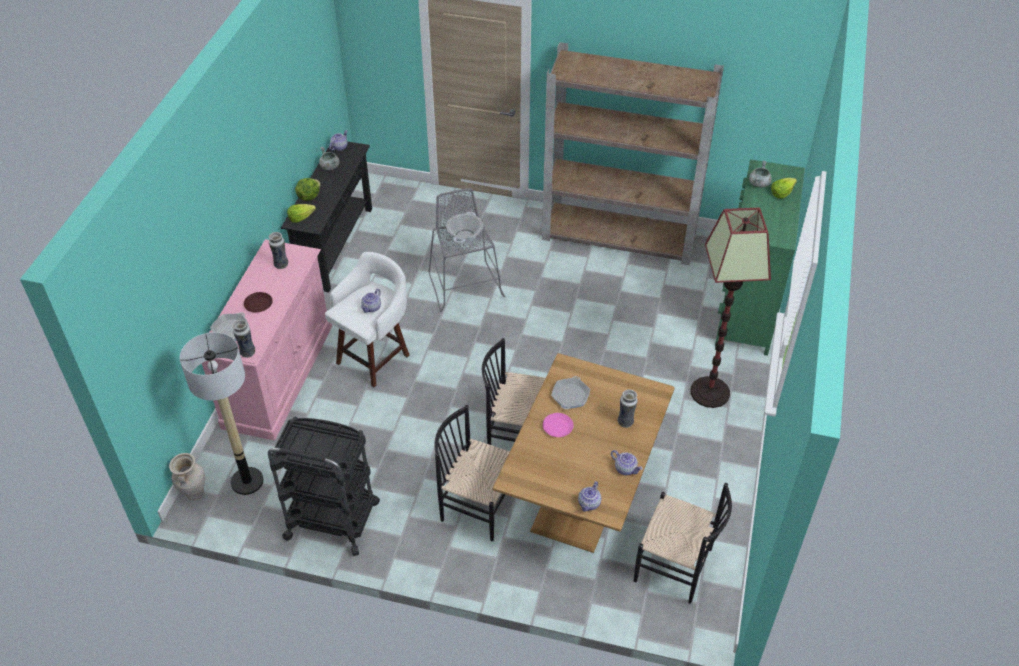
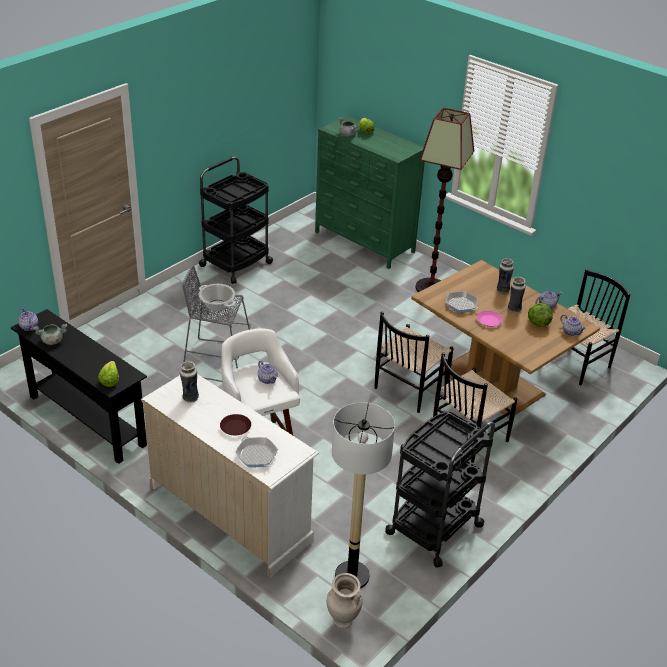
camera: 65 degrees left, 10 degrees down
(247, 352) = (296, 452): vase -> vase (514, 309)
(279, 374) = (229, 512): pink cabinet -> white cabinet
(309, 196) = (83, 366): lettuce -> lettuce (537, 323)
(619, 235) = (236, 264): brown bookcase -> black cart

